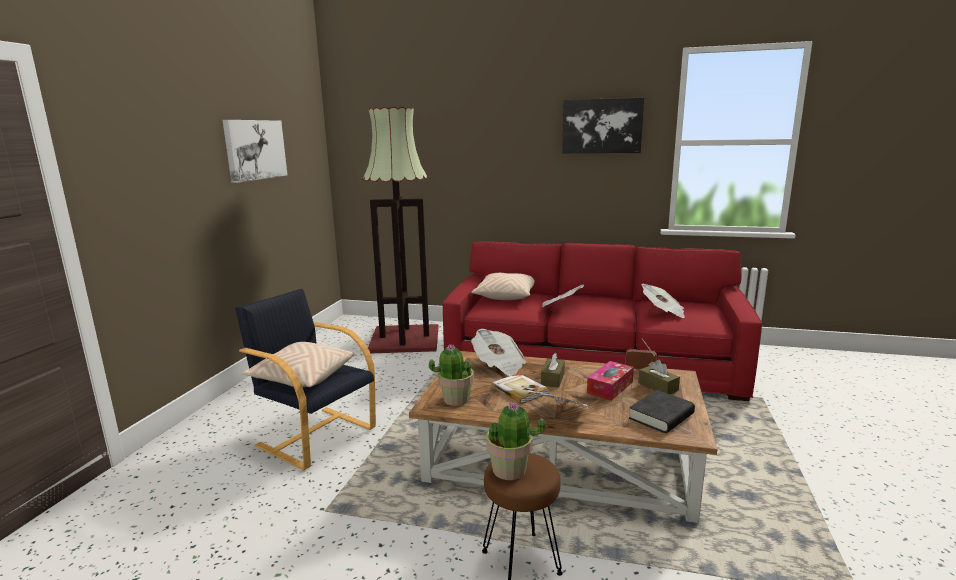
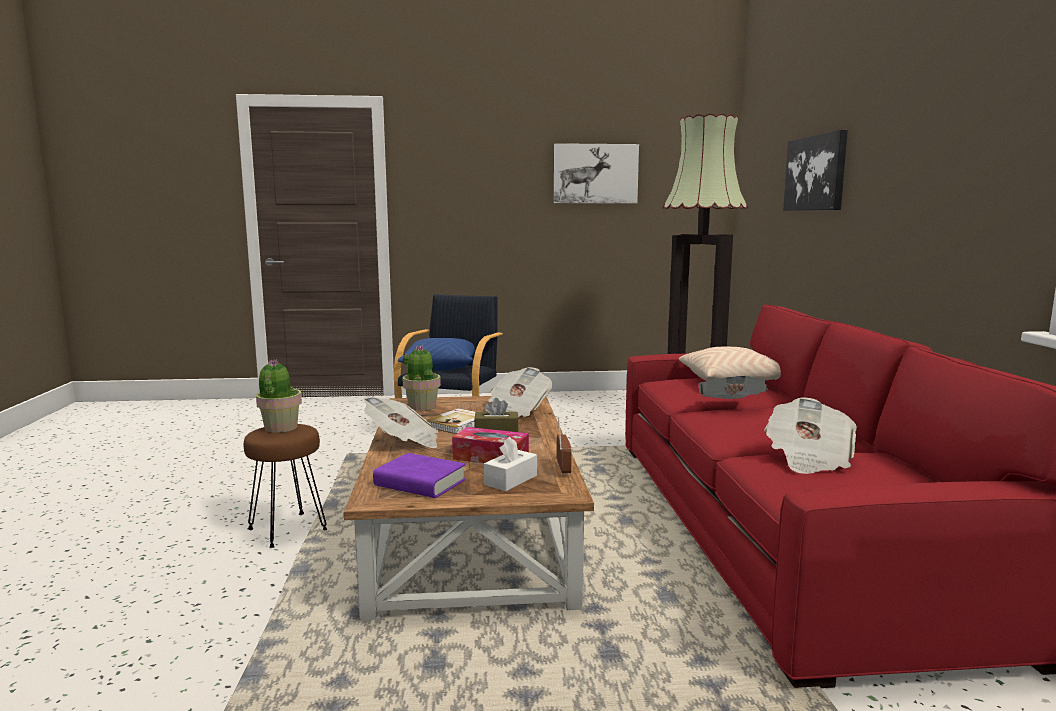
camera: 70 degrees right, 5 degrees down
(302, 378) = (440, 366): beige pillow -> blue pillow
(602, 126) = (966, 109): picture -> picture (815, 173)
(658, 387) = (511, 480): brown tissue box -> white tissue box
(661, 416) = (420, 483): black book -> purple book

